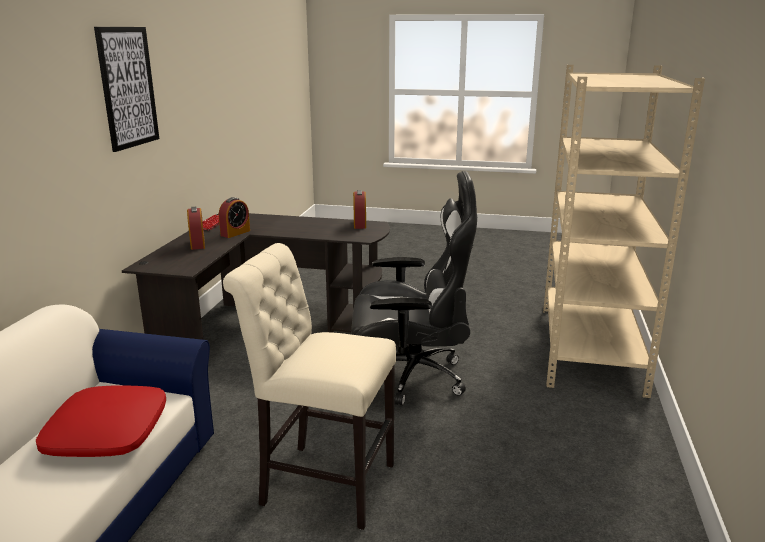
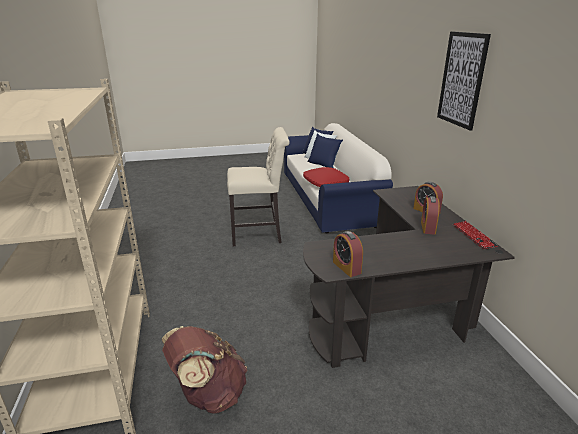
camera: 155 degrees right, 5 degrees up
(407, 378) = (252, 294): black office chair -> none
(486, 318) = (208, 394): none -> brown backpack

